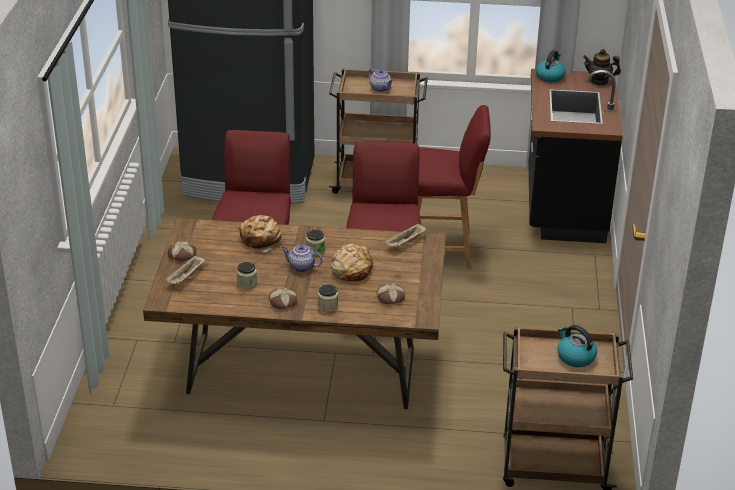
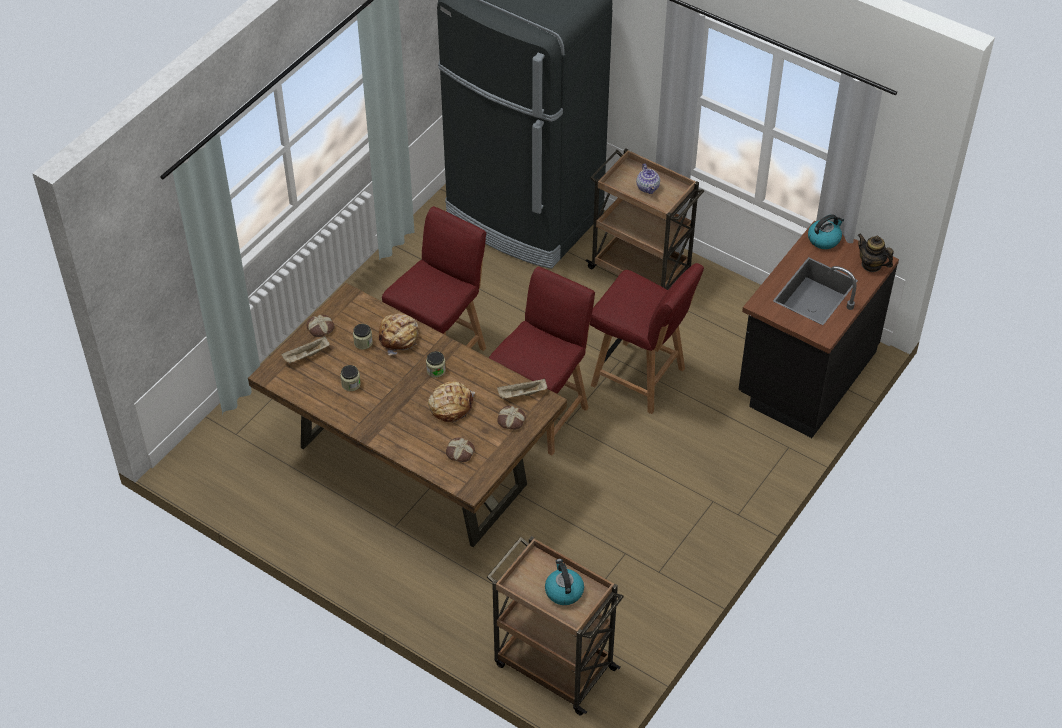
camera: 30 degrees right, 15 degrees up
(283, 302) = (365, 418): bread -> bread (511, 420)
(301, 267) = (409, 384): teapot -> none
(328, 306) = (399, 439): jar -> jar (363, 342)

